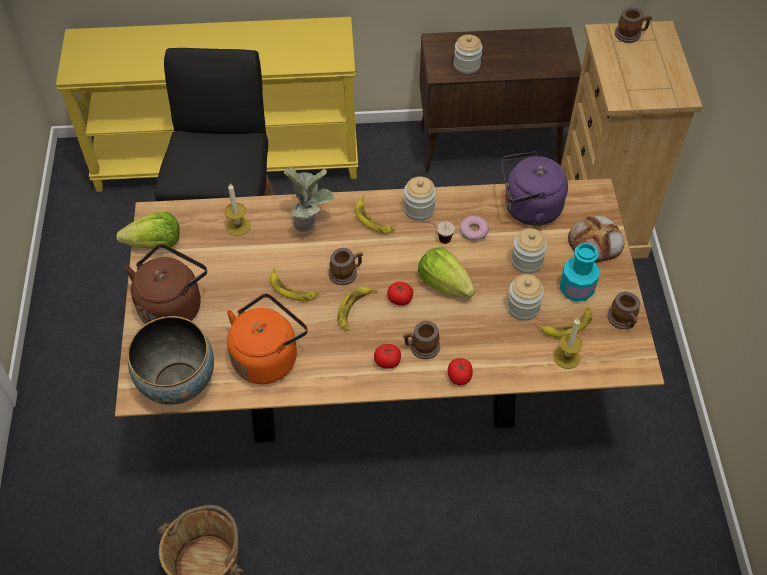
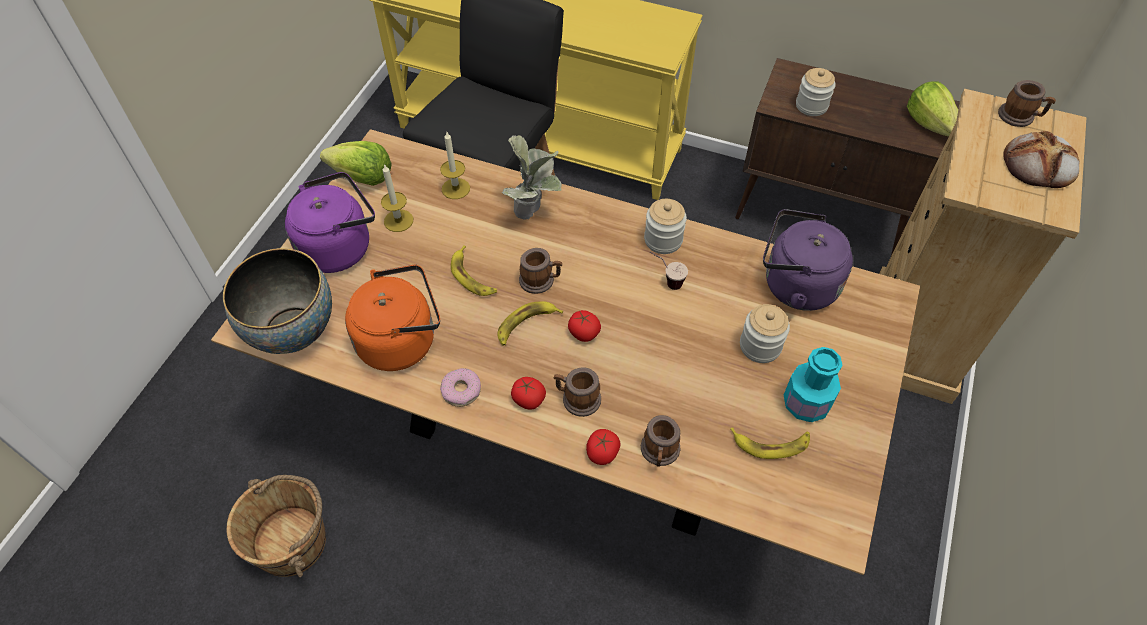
camera: 25 degrees right, 0 degrees up
(172, 305) = (339, 246): brown kettle -> purple kettle
(373, 219) = (604, 233): banana -> none
(444, 283) = (646, 335): lettuce -> lettuce (929, 123)
(473, 231) = (713, 287): donut -> donut (461, 390)
(523, 307) = (726, 400): jar -> none
(566, 357) = (749, 484): candle -> candle (398, 220)
(596, 242) = (861, 355): bread -> bread (1039, 165)
(623, 320) = (848, 467): mug -> mug (659, 452)

